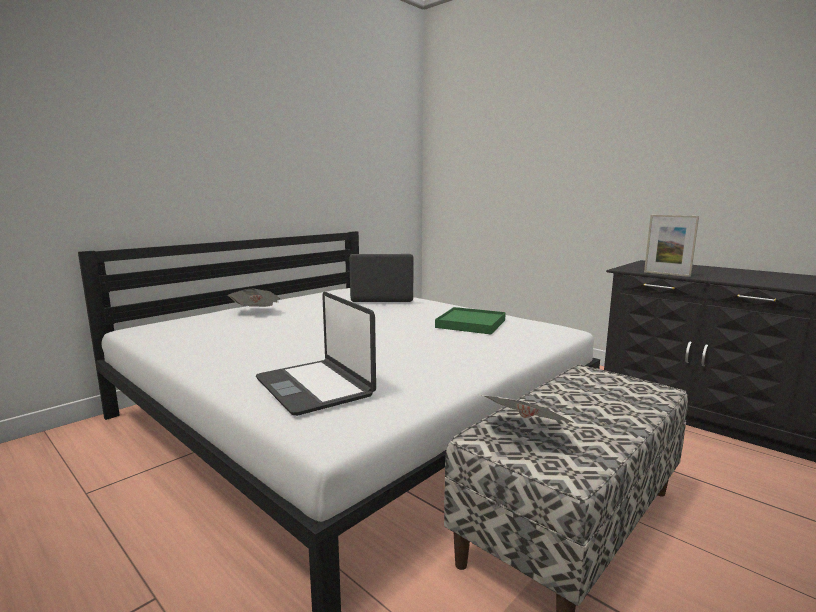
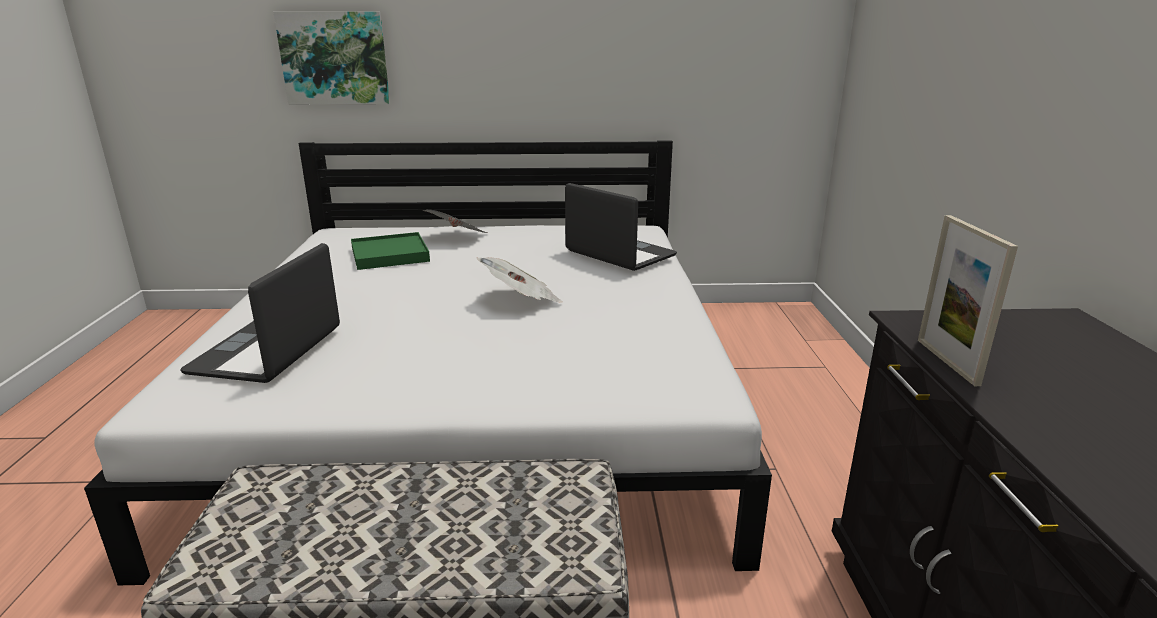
camera: 45 degrees right, 10 degrees up
(108, 174) = (334, 58): none -> picture
(470, 324) = (612, 333): green tray -> green tray (389, 255)
(526, 432) = (297, 504): newspaper -> newspaper (522, 300)

